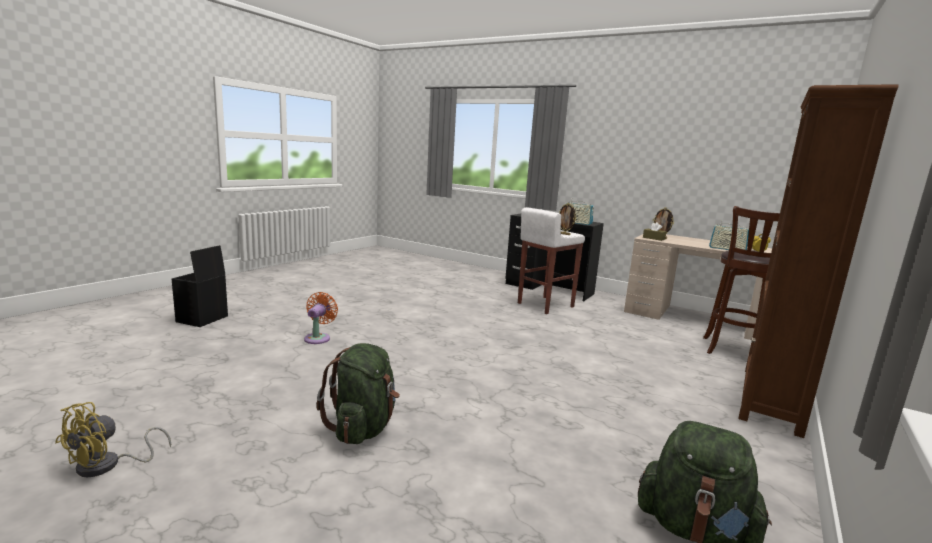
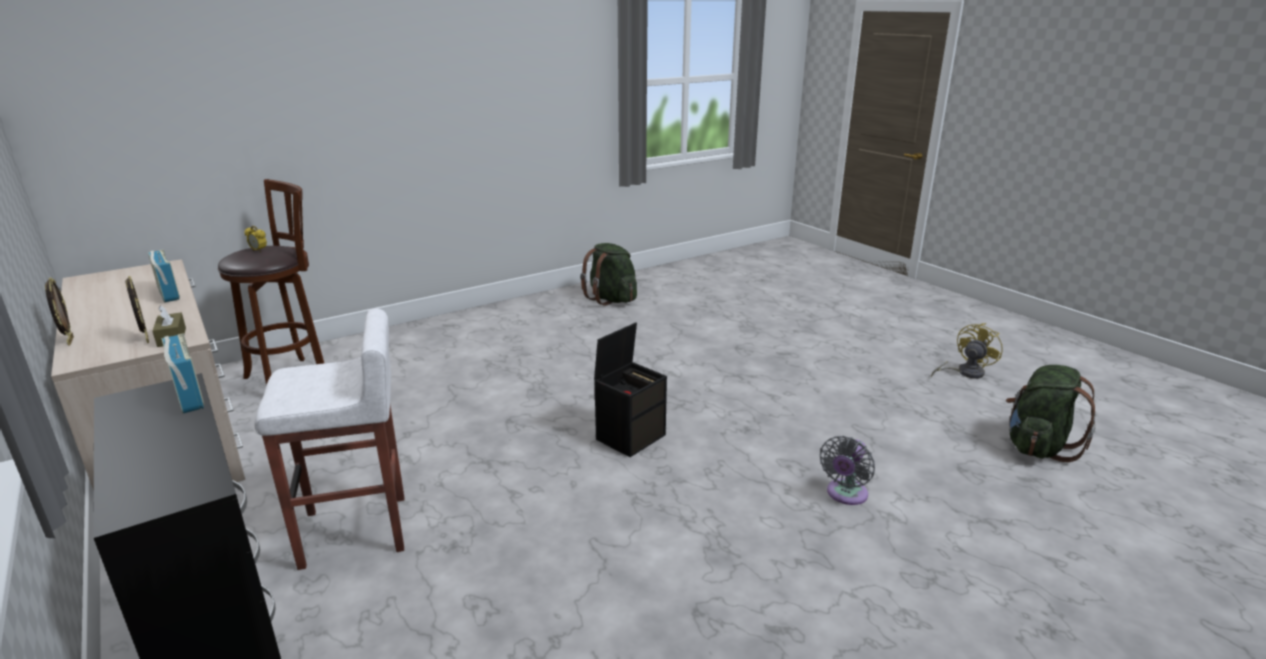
camera: 155 degrees left, 10 degrees up
(202, 319) = (1098, 595): black storage box -> black storage box (631, 436)
(318, 338) = (845, 495): orange fan -> grey fan
(363, 427) = (782, 368): green backpack -> green backpack (1037, 447)
(565, 234) = (322, 371): picture frame -> picture frame (69, 341)
(770, 399) = (403, 334): brown bookcase -> none

